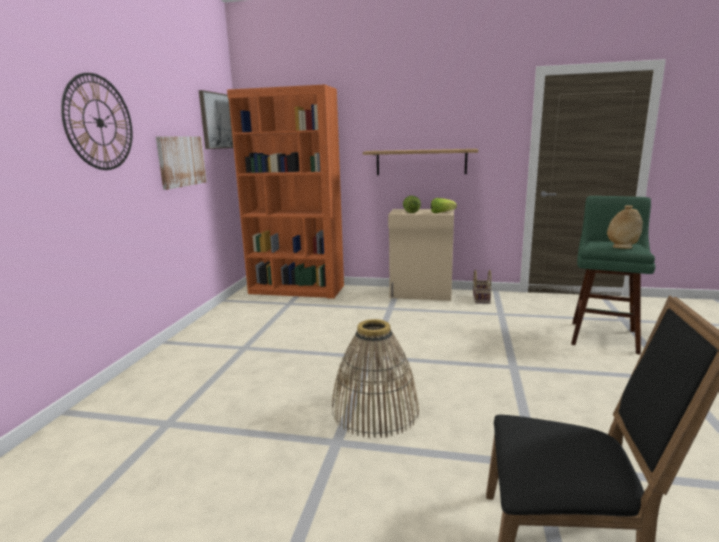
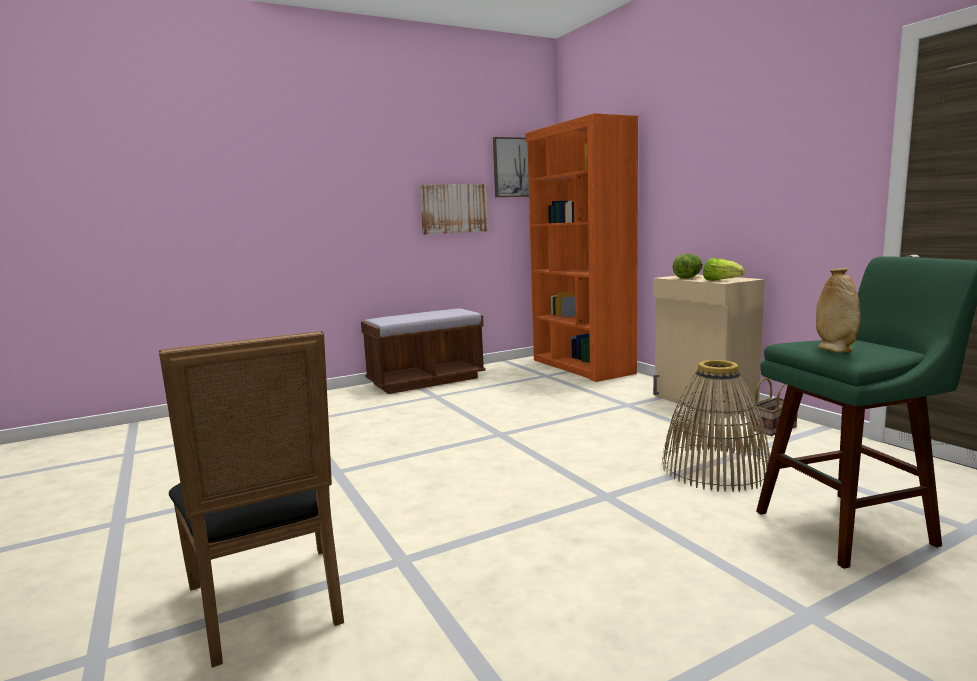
camera: 50 degrees right, 5 degrees down
(99, 122) = (351, 174): wall clock -> none
(198, 338) = (426, 381): none -> brown bench
(375, 411) = (403, 468): basket -> basket (714, 469)
(421, 162) = (727, 206): shelf -> none

